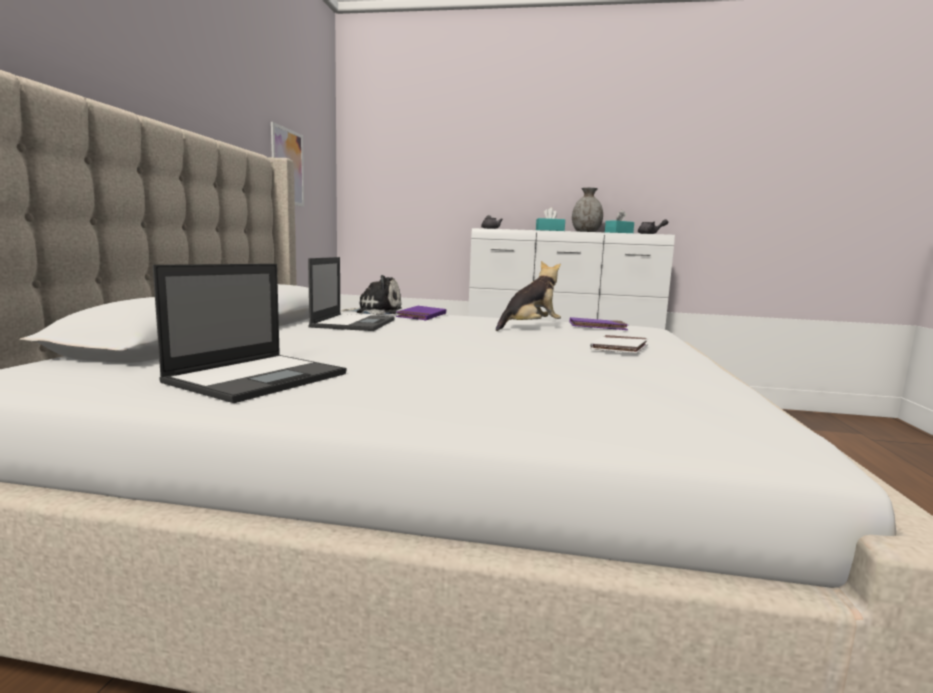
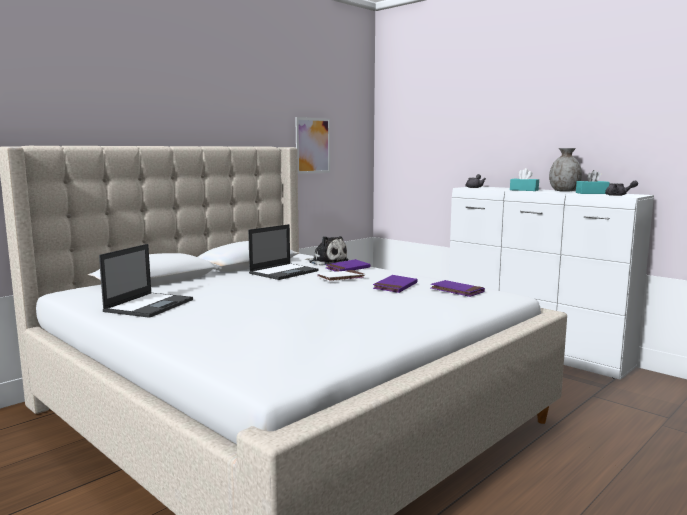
camera: 35 degrees right, 0 degrees up
(259, 377) = (150, 305): laptop -> laptop turned 45 degrees counterclockwise
(529, 327) = (395, 286): plush toy -> purple book
(619, 348) = (400, 312): white book -> white book (341, 278)

